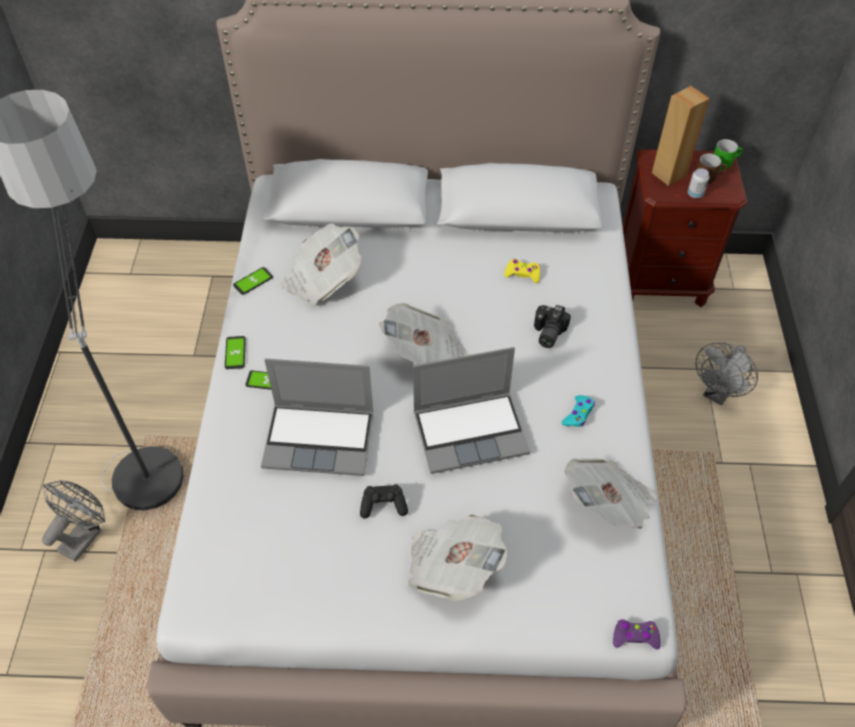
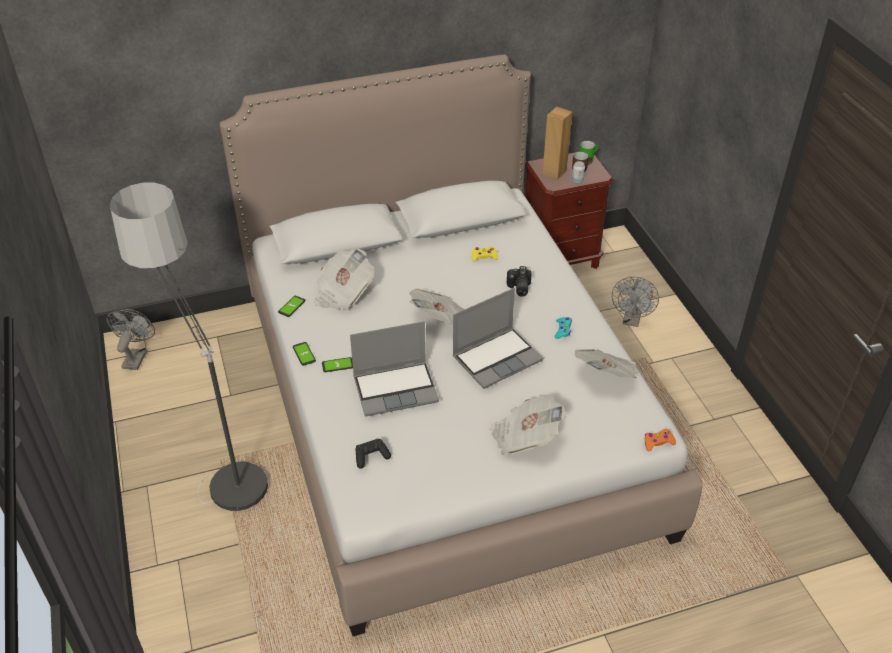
camera: 20 degrees left, 10 degrees down
(84, 535) = (205, 540): grey fan -> grey fan (136, 356)
(383, 505) = (460, 416): black game controller -> black game controller (371, 457)
(635, 636) = (658, 442): purple game controller -> orange game controller

